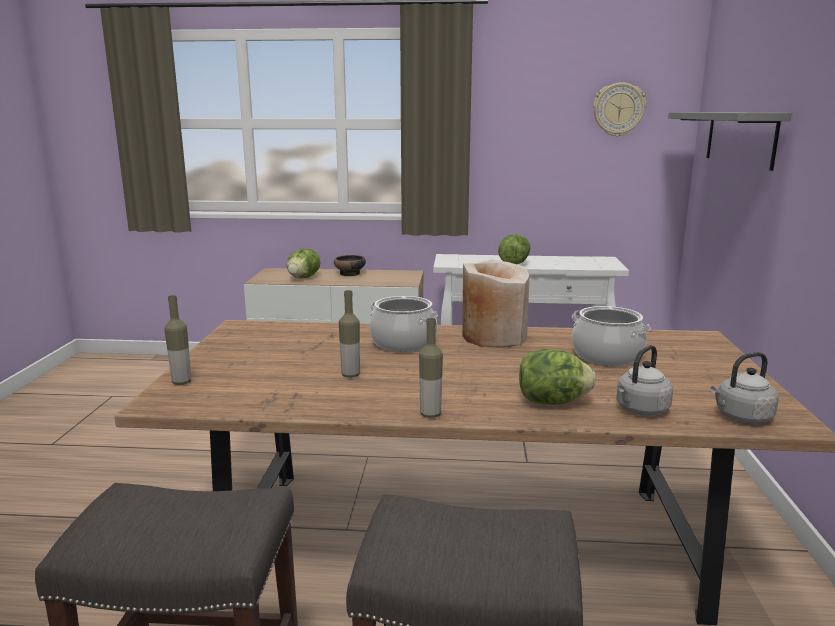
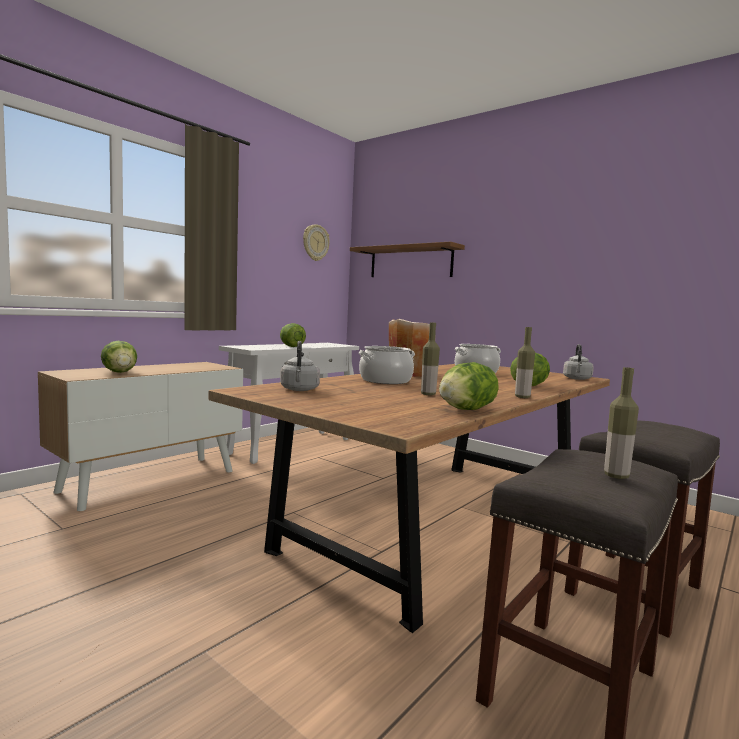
camera: 55 degrees left, 10 degrees down
(181, 382) = (361, 417): bottle -> bottle (616, 476)
(283, 406) = (466, 410): none -> lettuce
(350, 274) = (155, 367): bowl -> none
(640, 410) = (555, 382): grey kettle -> grey kettle (299, 390)
(740, 138) = (410, 262): grey shelf -> brown shelf

